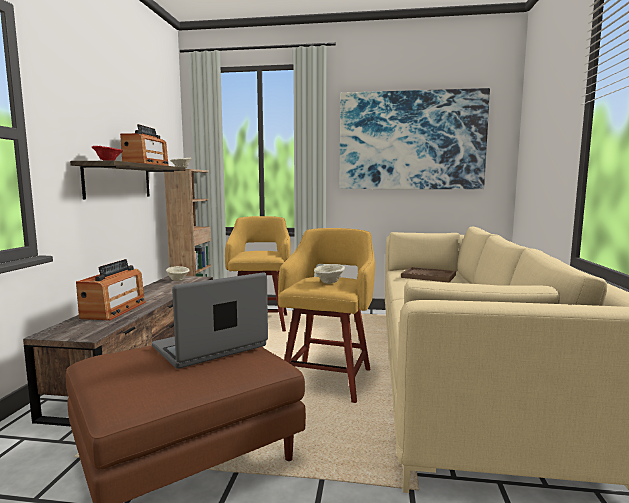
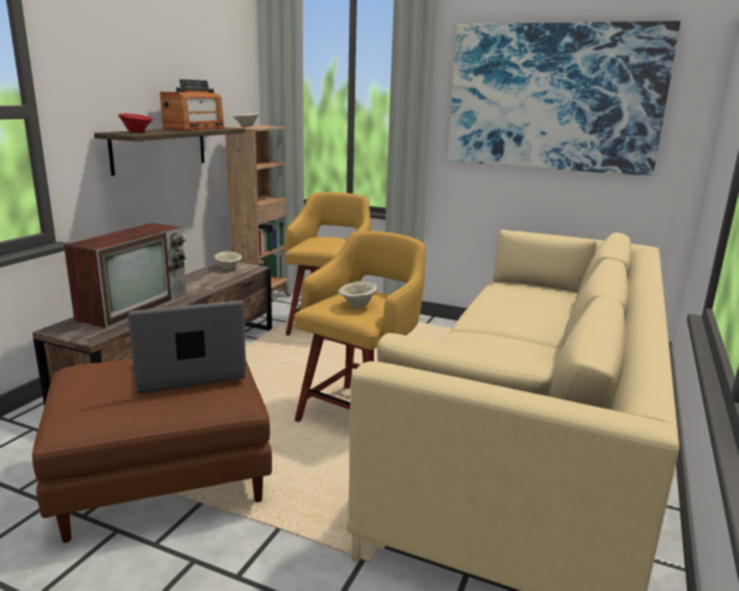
camera: 15 degrees right, 10 degrees up
(114, 310) = (135, 305): radio -> television
(428, 276) = (528, 299): brown tray -> none

